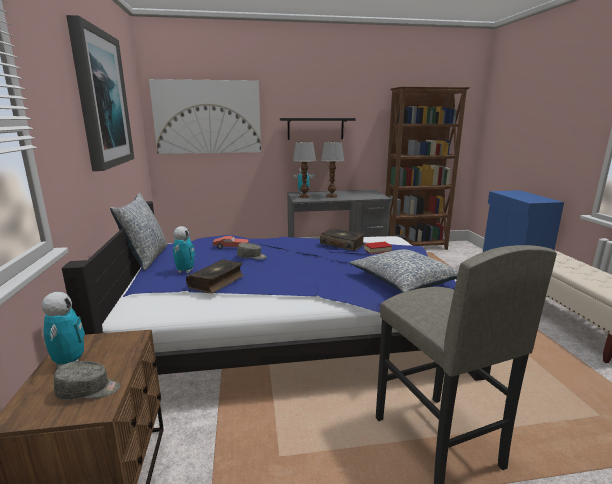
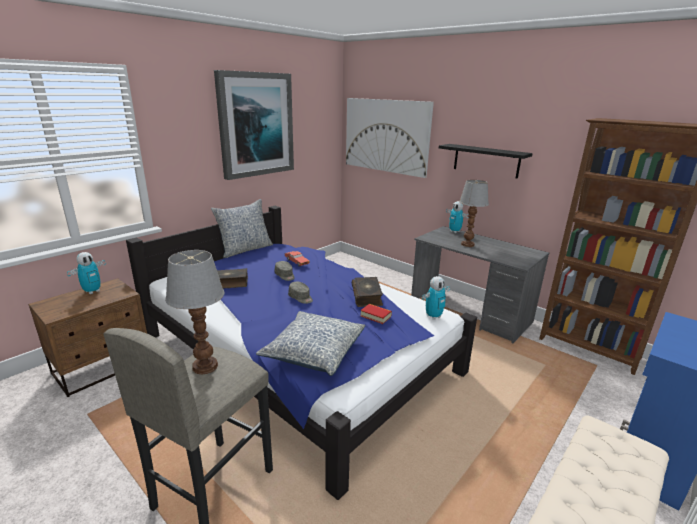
camera: 50 degrees right, 5 degrees up
(89, 390) = (68, 307): grey cap -> grey cap (301, 298)
(185, 271) = (236, 268): toy robot -> toy robot (433, 316)
(304, 197) = (440, 236): table lamp -> table lamp (205, 367)

